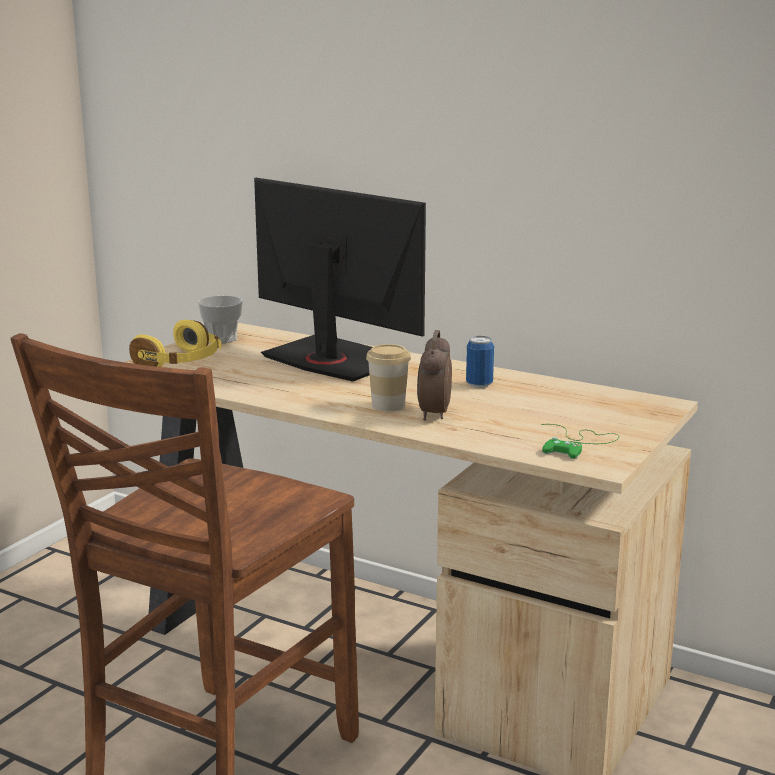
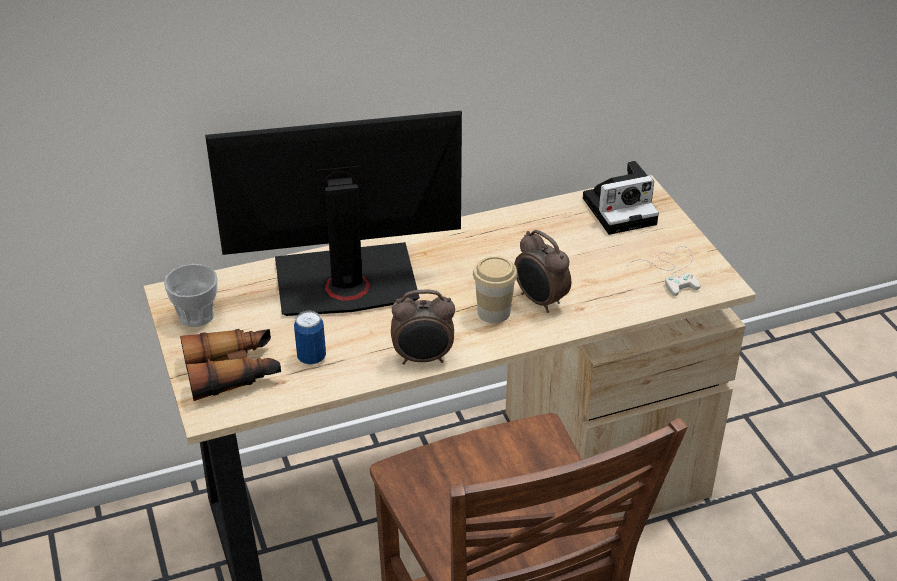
camera: 50 degrees left, 20 degrees up
(181, 362) = (233, 372): yellow headphones -> binoculars
(290, 402) = (423, 359): none -> alarm clock
(479, 384) = (503, 244): can -> can (311, 357)
(578, 444) = (672, 270): green game controller -> white game controller
(619, 405) = (621, 210): none -> camera

